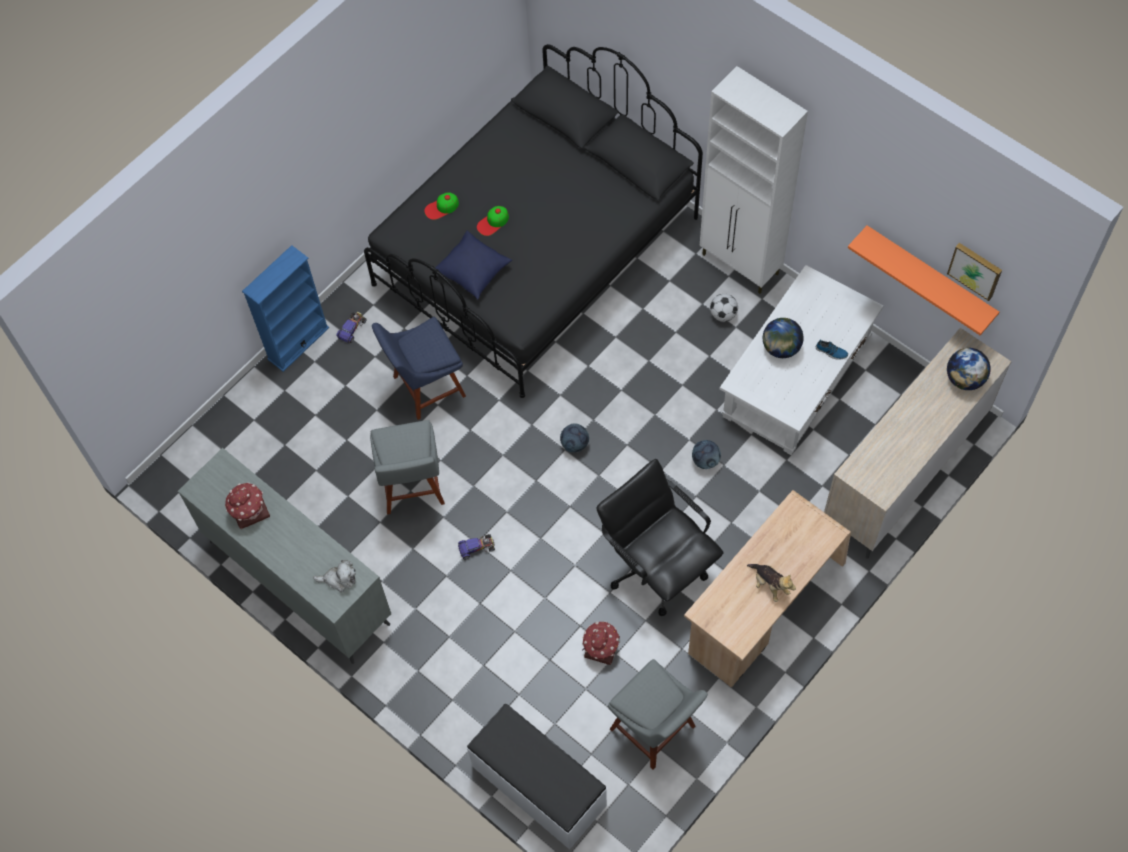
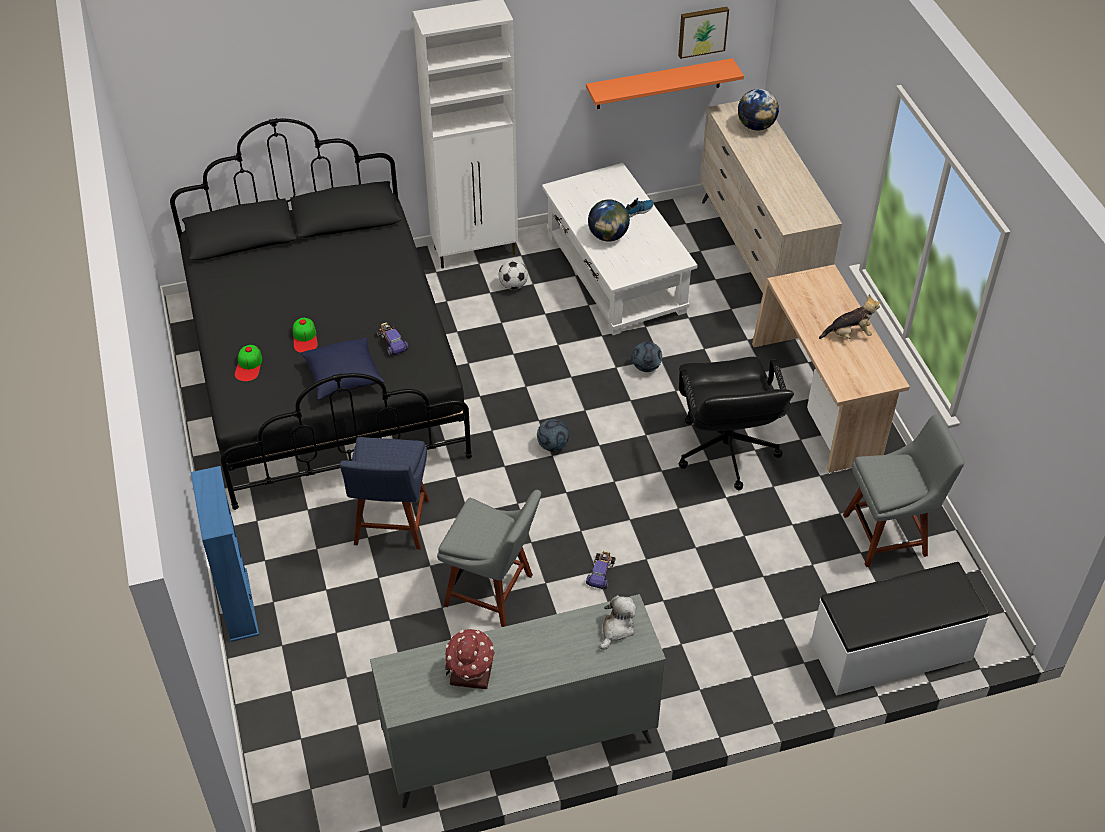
camera: 60 degrees left, 15 degrees down
(352, 329) = (267, 551): toy car -> toy car (392, 342)
(601, 648) = (778, 532): toy house -> none
(657, 567) = (725, 451): black office chair -> black office chair turned 90 degrees counterclockwise

